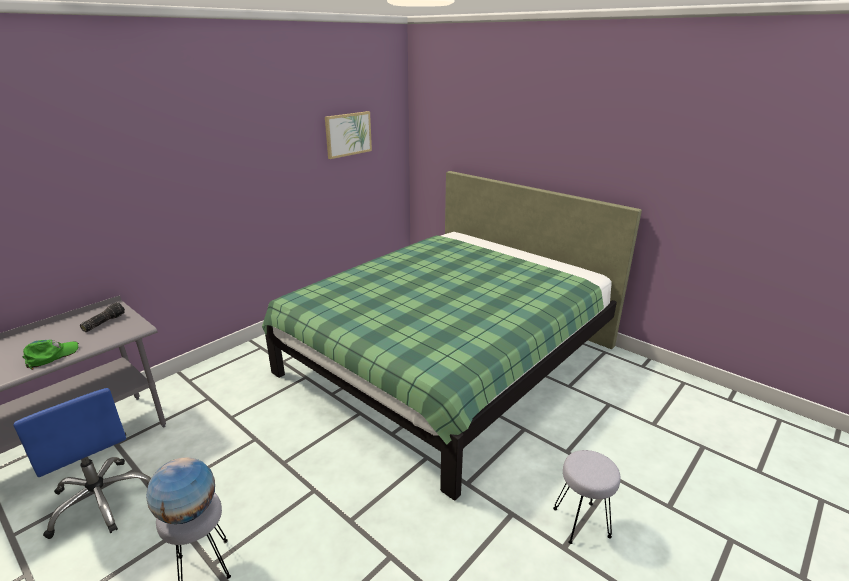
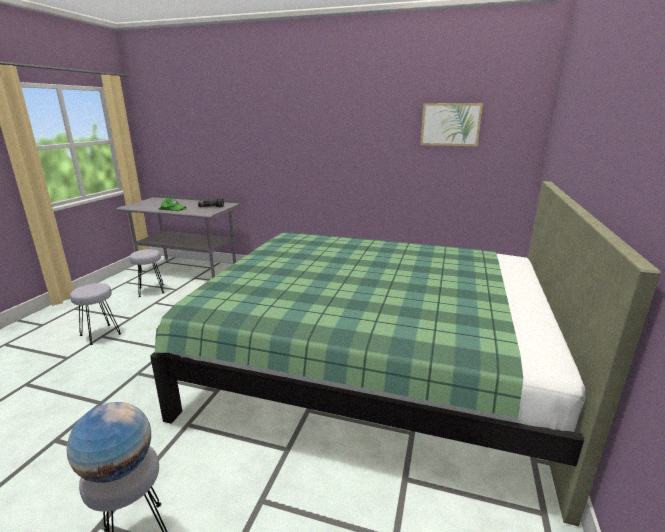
camera: 65 degrees right, 5 degrees down
(101, 500) = (151, 290): blue office chair -> grey stool
(187, 512) = (86, 289): globe -> globe (117, 468)

